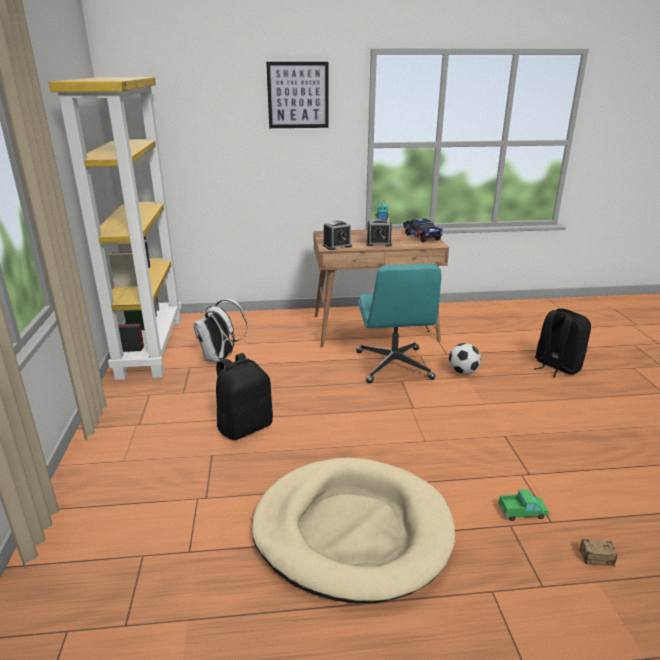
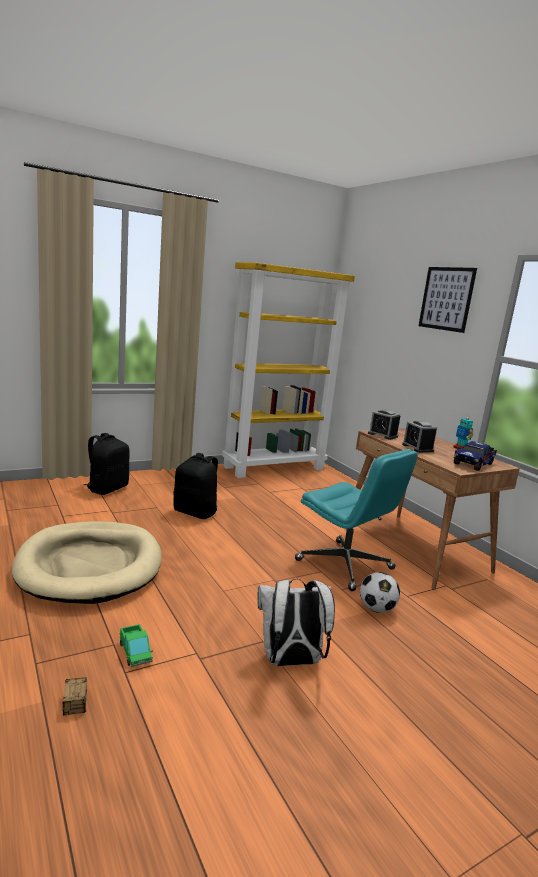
camera: 65 degrees right, 10 degrees down
(220, 358) = (281, 491): white backpack -> white backpack (290, 661)
(394, 366) = (346, 565): turquoise office chair -> turquoise office chair turned 105 degrees counterclockwise
(556, 366) = (476, 692): black backpack -> black backpack (107, 488)

